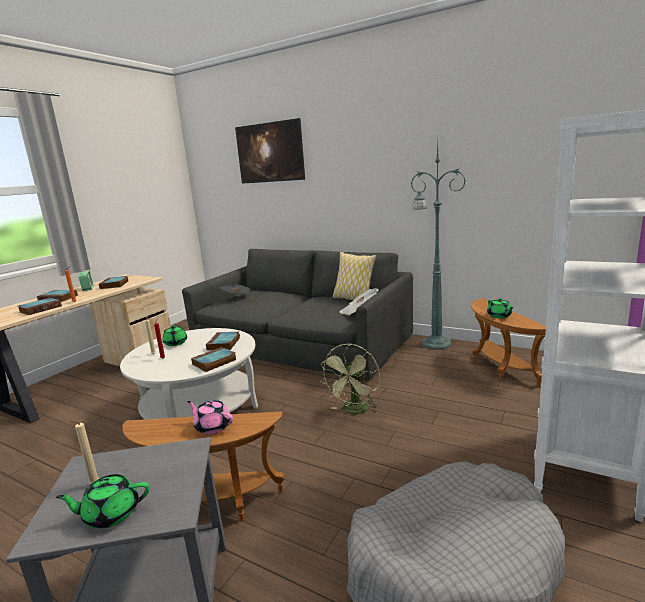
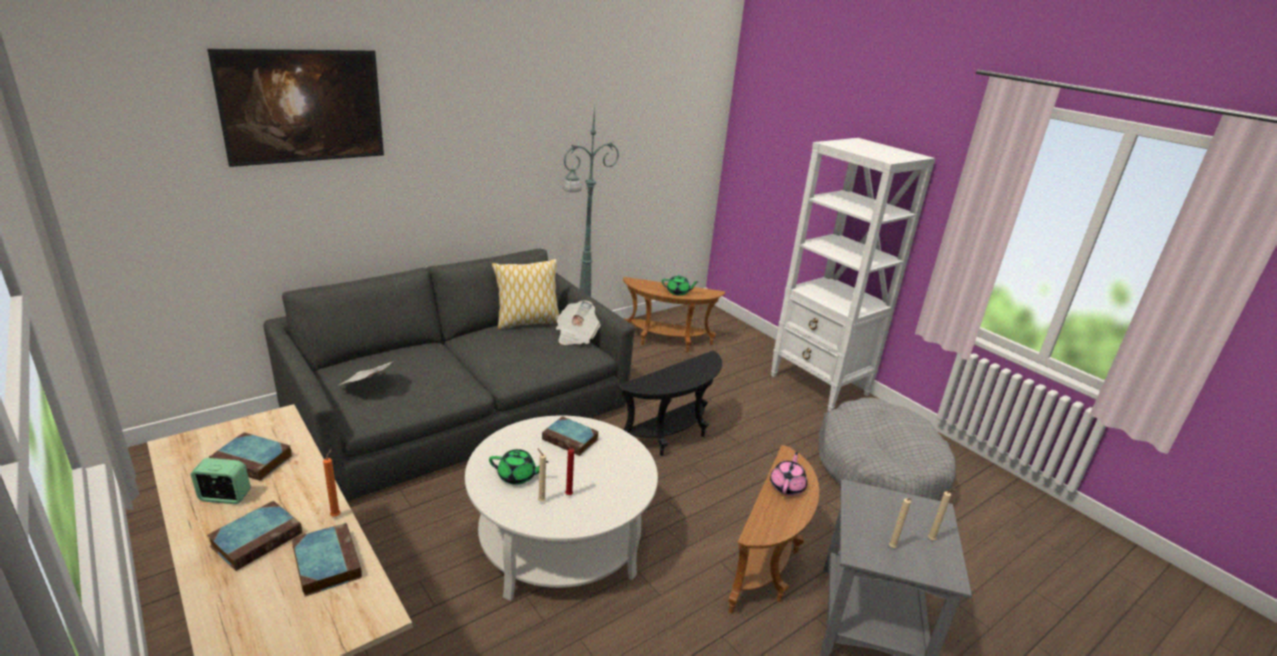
camera: 70 degrees left, 10 degrees up
(111, 514) = (932, 540): green teapot -> beige candle
(212, 426) = (787, 486): pink teapot -> pink teapot turned 150 degrees clockwise
(214, 362) = (627, 458): book -> none
(354, 411) = (671, 437): green fan -> black side table

